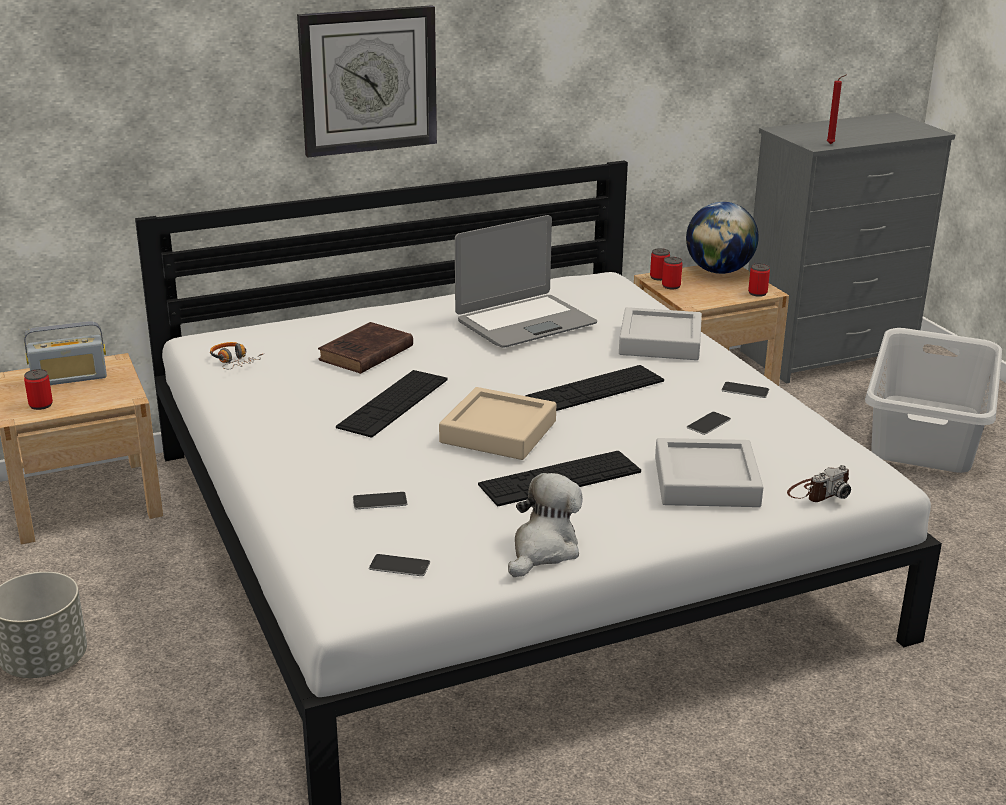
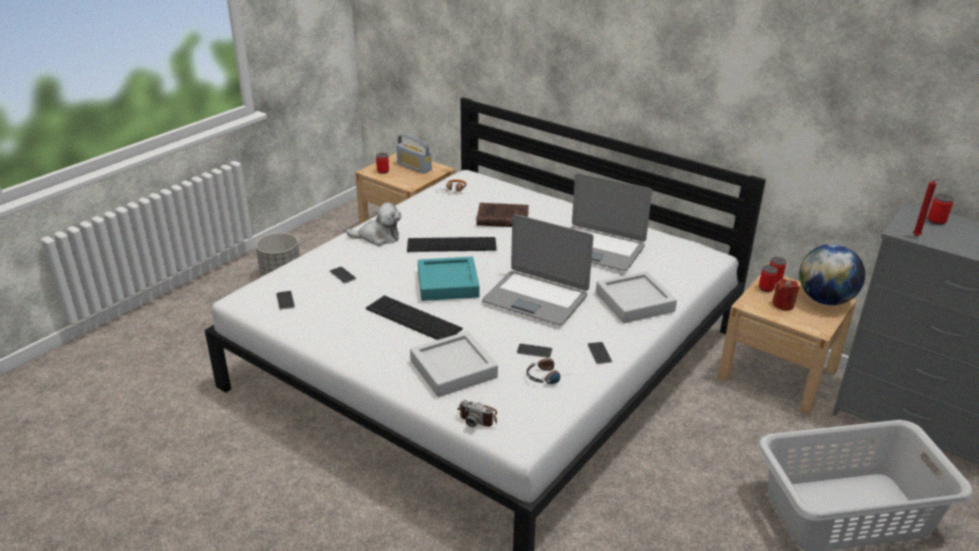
camera: 60 degrees right, 5 degrees up
(368, 80) = (595, 59): wall clock -> none
(498, 432) = (448, 284): beige tray -> turquoise tray
(543, 550) = (331, 336): plush toy -> plush toy (378, 237)
(595, 389) = (536, 298): keyboard -> laptop
(709, 290) = (783, 305): none -> red candle
(757, 293) = (809, 326): can -> can (936, 221)
(768, 429) = (549, 376): none -> headphones

